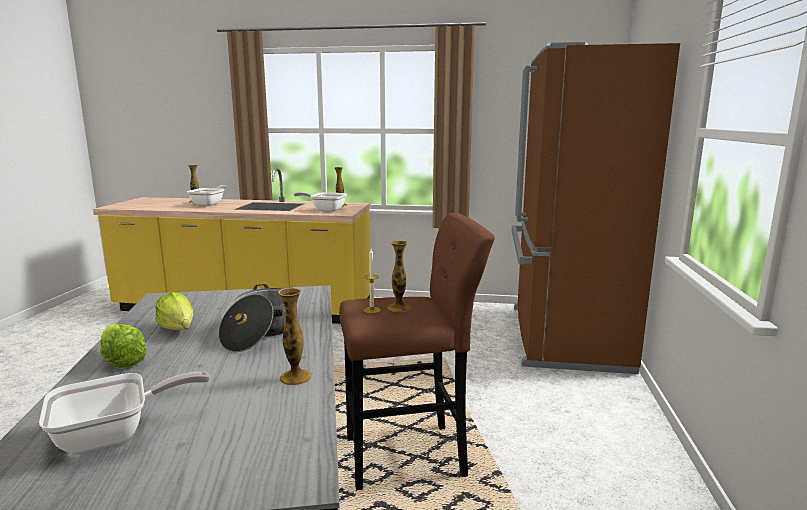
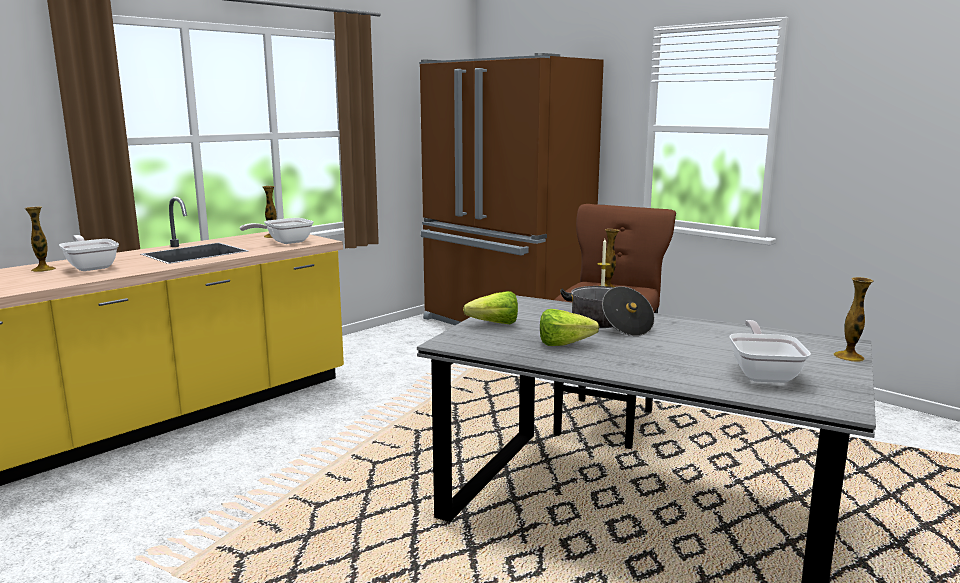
camera: 55 degrees left, 0 degrees up
(122, 358) = (614, 364): lettuce -> lettuce (490, 324)
(295, 377) = (710, 327): vase -> vase (848, 357)

